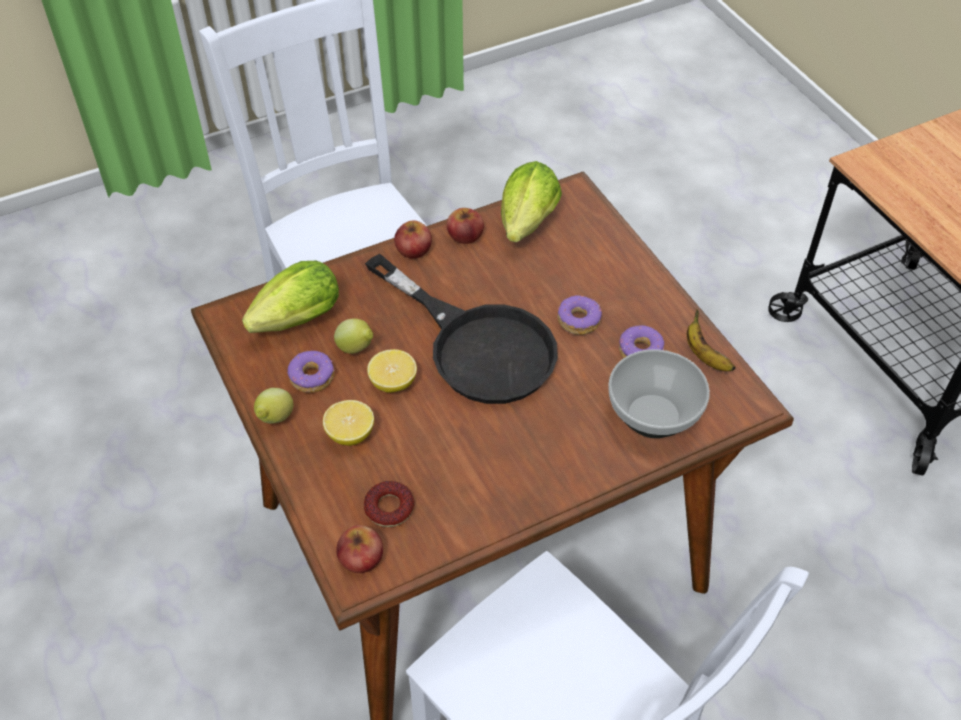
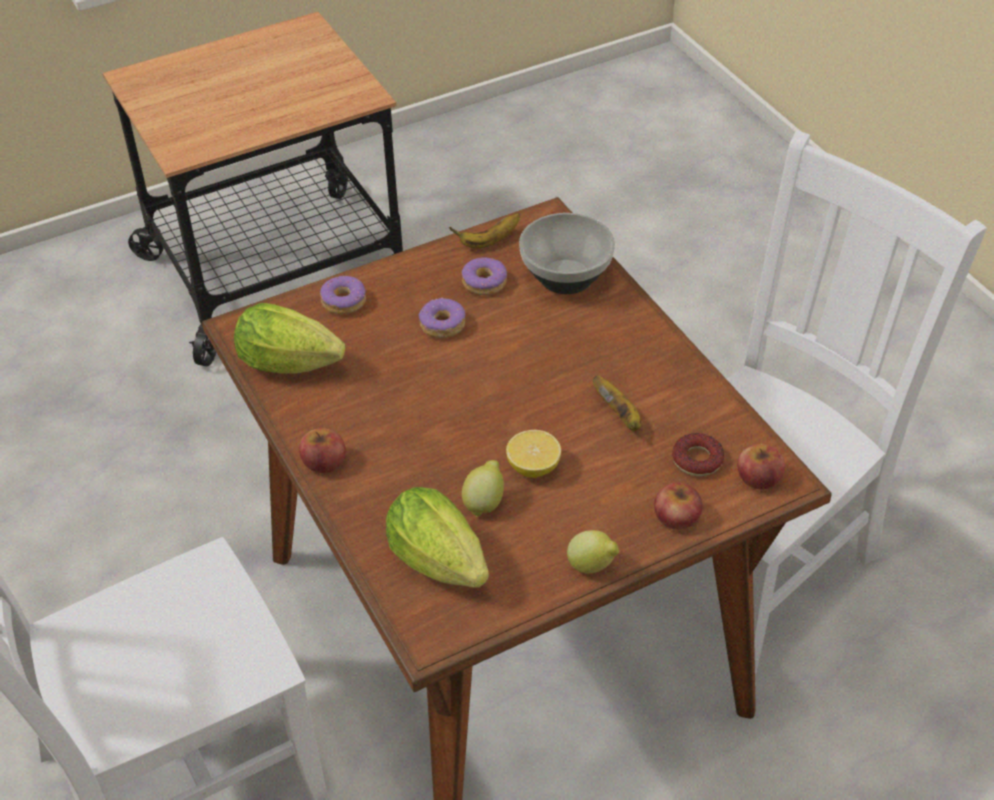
camera: 90 degrees left, 5 degrees down
(312, 377) = (528, 539): donut -> donut (344, 301)
(350, 434) = (607, 498): lemon -> none
(453, 449) = (619, 415): none -> banana
(465, 235) = (304, 416): apple -> apple (677, 517)
(477, 345) = (477, 401): black frying pan -> none

